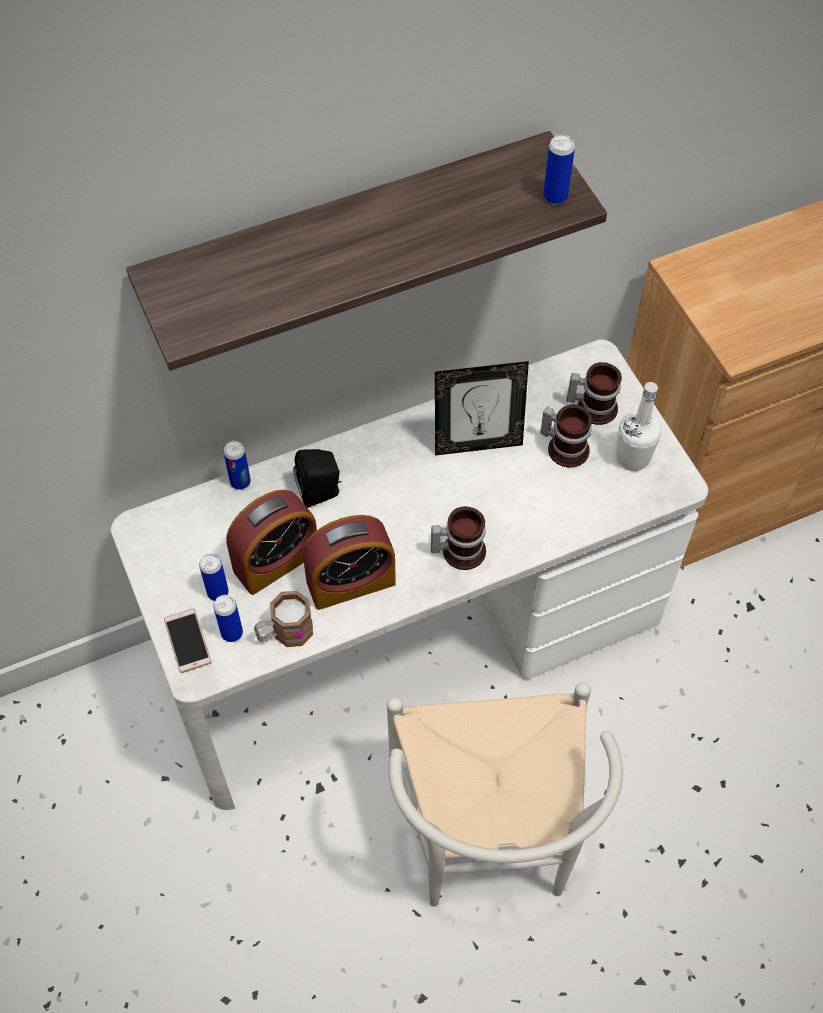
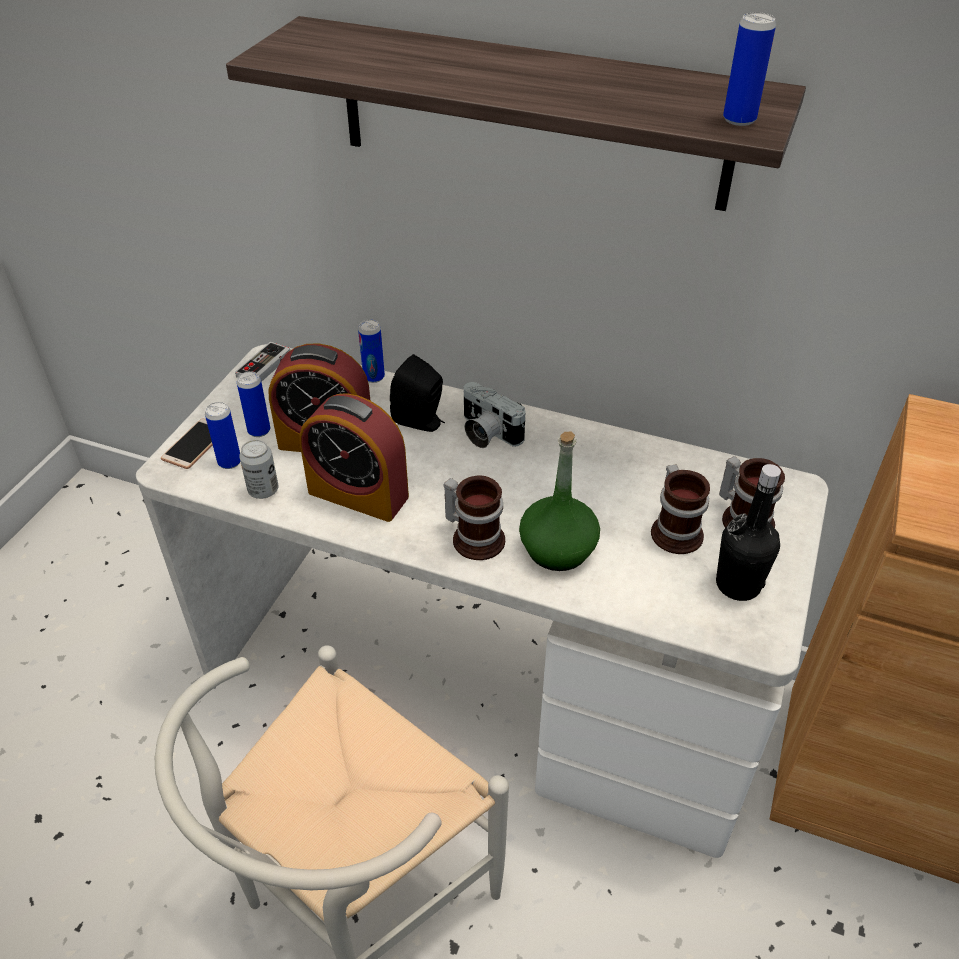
camera: 45 degrees right, 15 degrees down
(151, 537) = (269, 368): none -> game controller
(285, 633) = (263, 490): mug -> can
(375, 466) = (486, 433): none -> camera
(477, 444) = (595, 474): picture frame -> none
(515, 518) = (557, 549): none -> green bottle
(633, 458) = (738, 585): white bottle -> black bottle

